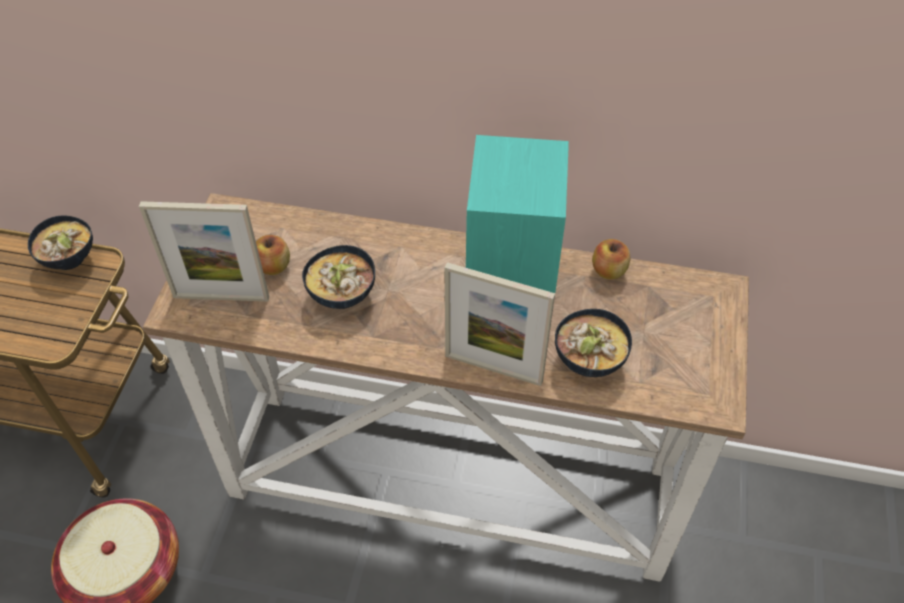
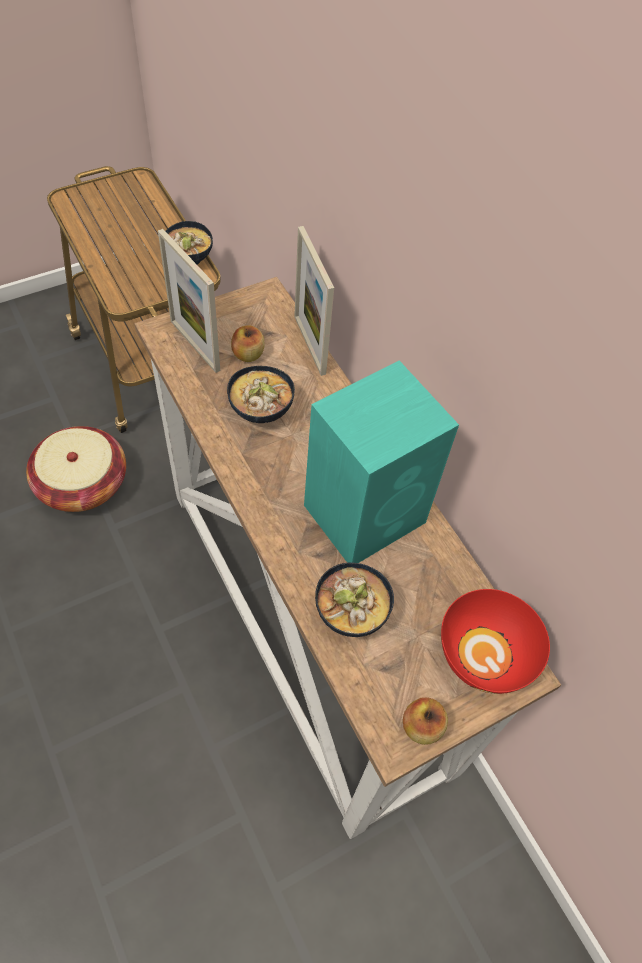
camera: 45 degrees right, 5 degrees up
(493, 368) = (283, 550): picture frame -> picture frame (309, 345)
(608, 270) = (456, 569): apple -> apple (421, 727)
(691, 301) = (485, 653): none -> red bowl

